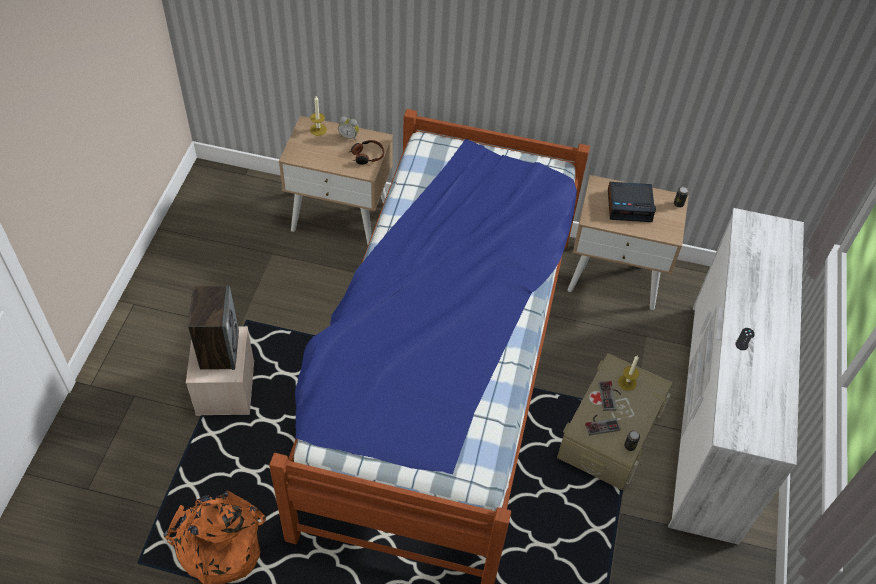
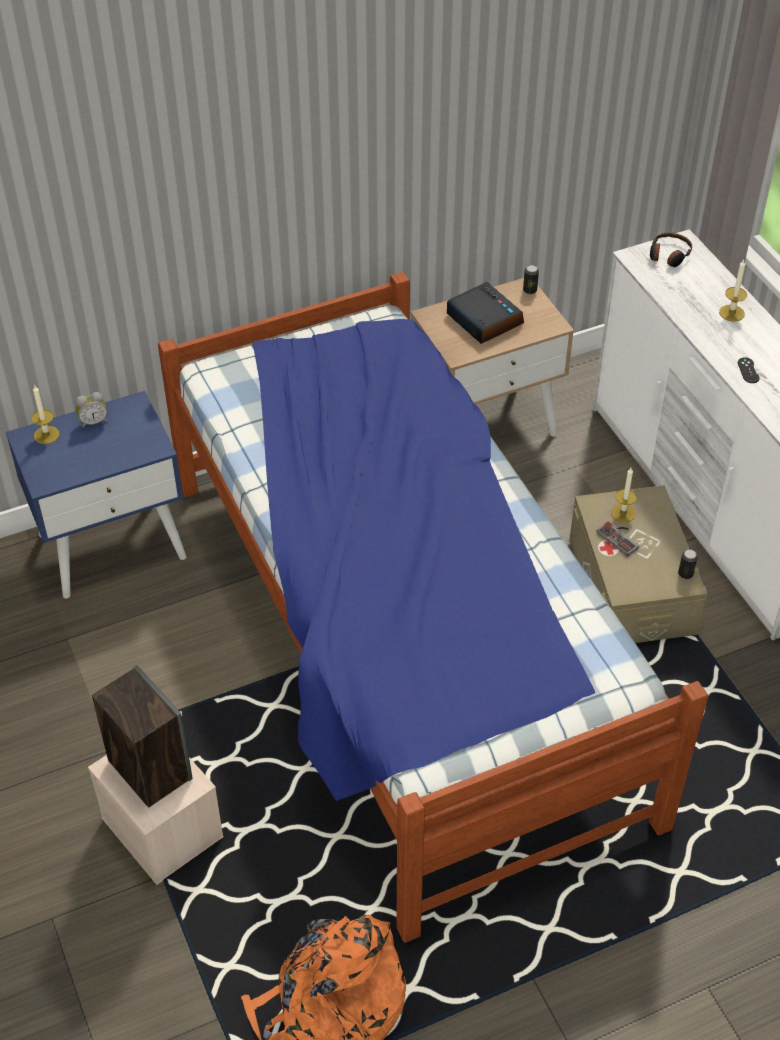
camera: 35 degrees left, 5 degrees down
(341, 216) = (112, 545): beige nightstand -> blue nightstand
(367, 156) = (138, 431): headphones -> headphones (668, 255)
(601, 424) = (637, 570): game controller -> none
(630, 205) = (483, 319): alarm clock -> alarm clock turned 90 degrees counterclockwise
(774, 294) = (731, 313): none -> candle

